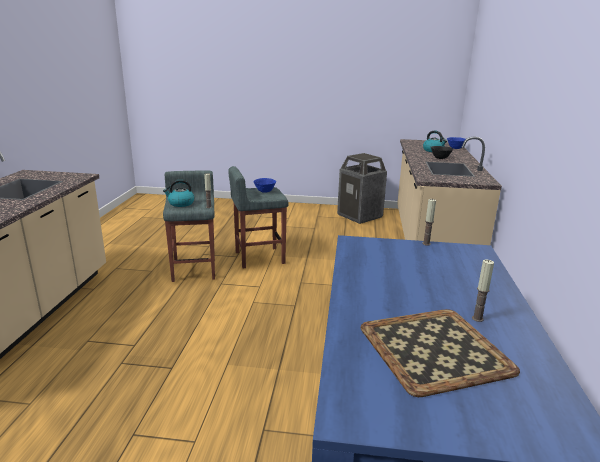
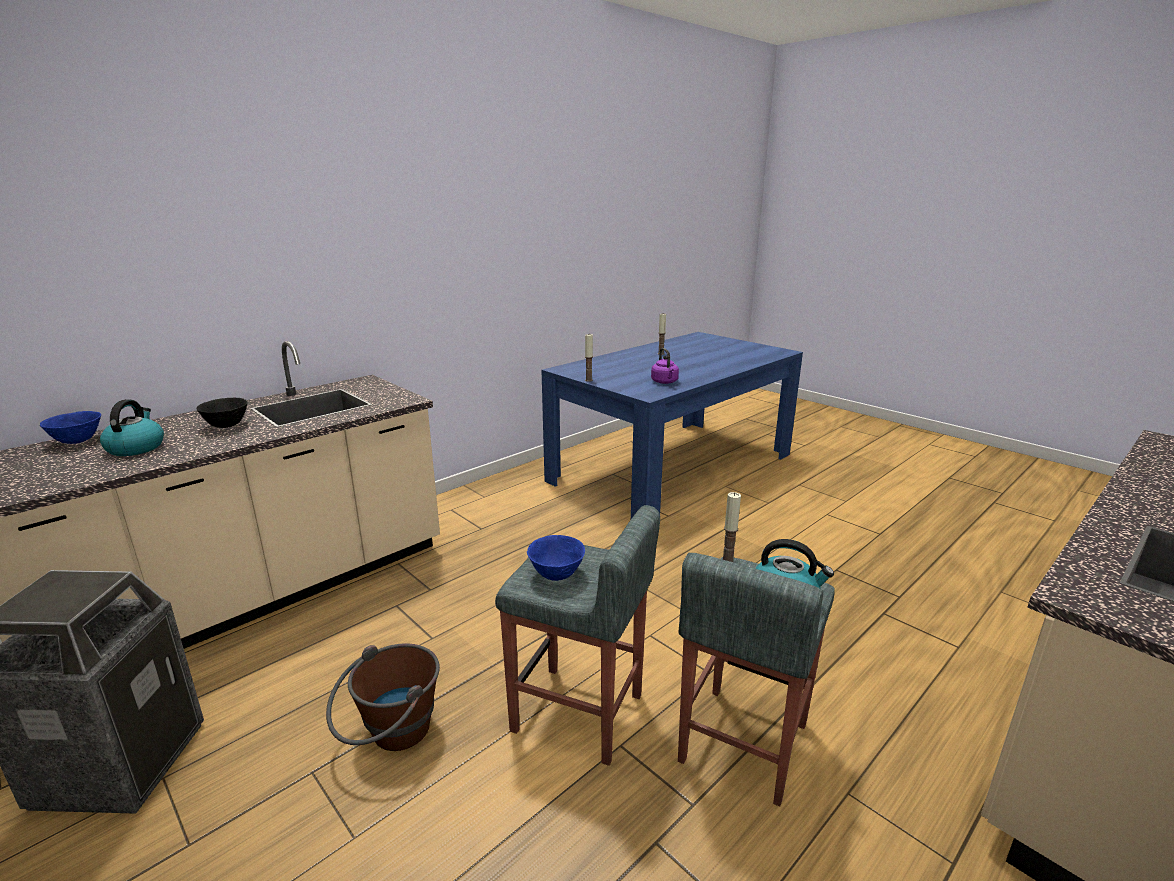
camera: 140 degrees left, 0 degrees up
(307, 237) = (391, 736): none -> brown bucket
(369, 261) = (665, 382): none -> purple kettle
(434, 350) = (710, 353): tray -> none

